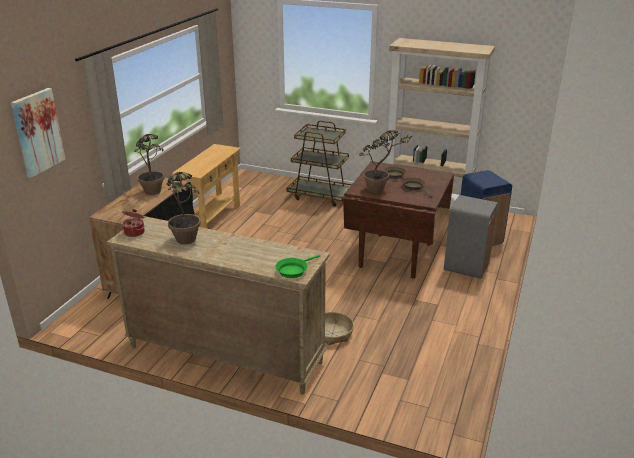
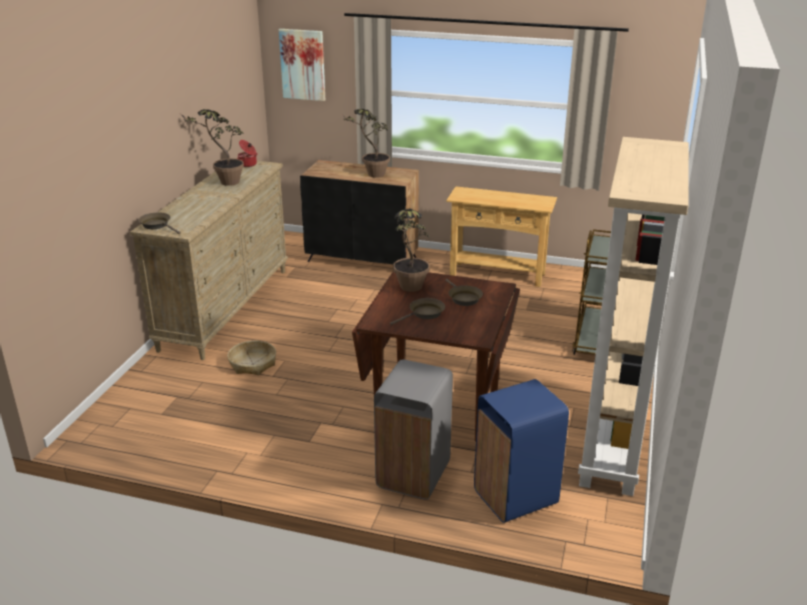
camera: 85 degrees right, 0 degrees up
(293, 270) = (157, 225): green frying pan -> brown frying pan

